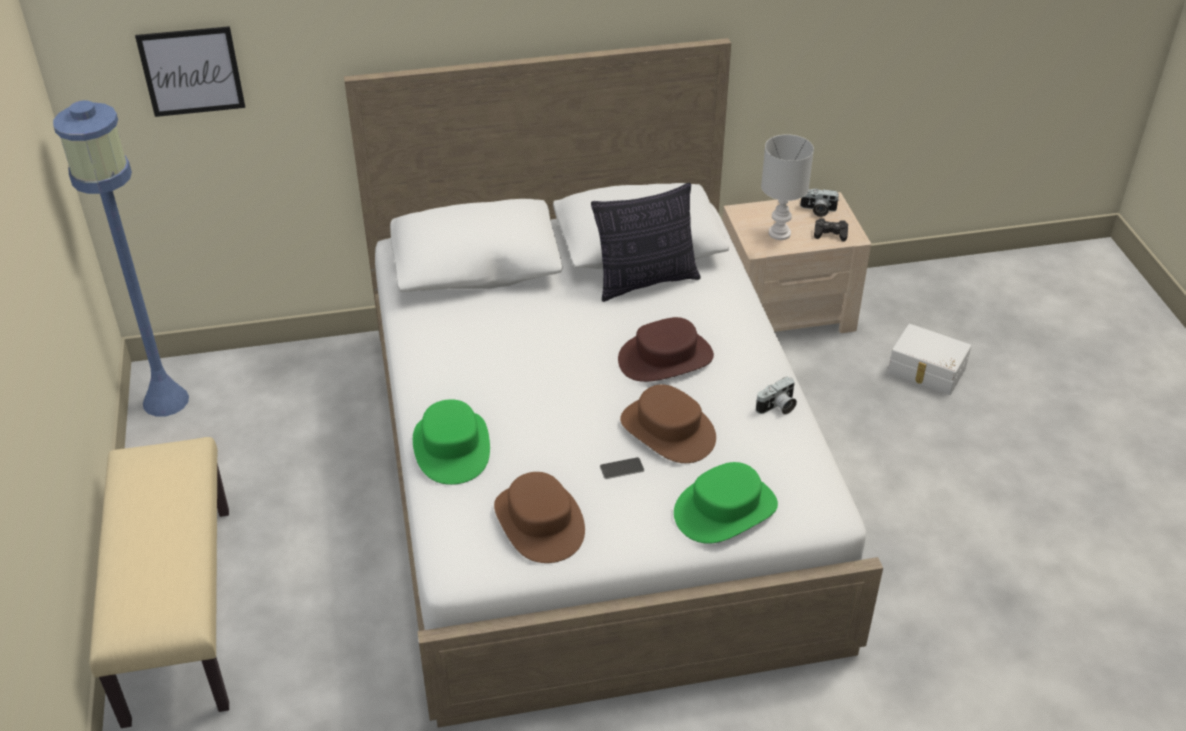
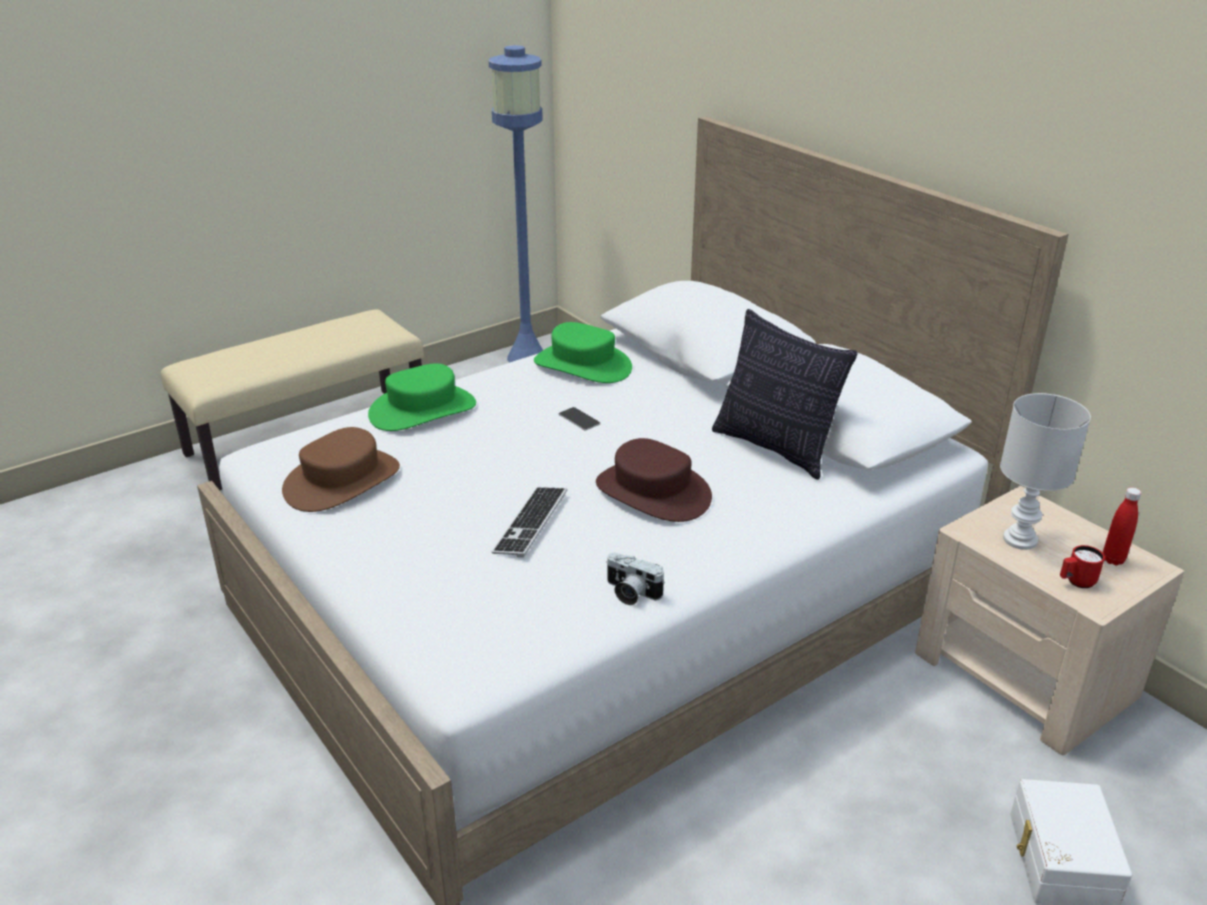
camera: 65 degrees right, 10 degrees down
(191, 71) = (622, 69): picture -> none
(622, 468) = (449, 509): phone -> phone (579, 419)
(668, 430) = (531, 523): brown hat -> keyboard
(725, 509) = (421, 594): green hat -> green hat (583, 365)
(818, 210) = (1113, 560): camera -> red bottle
(830, 233) = (1076, 582): black game controller -> red mug

